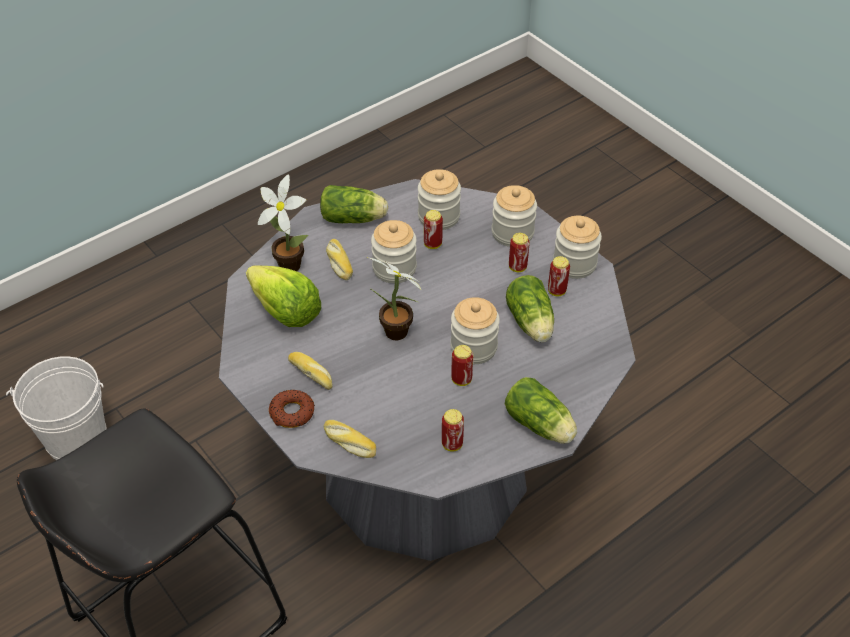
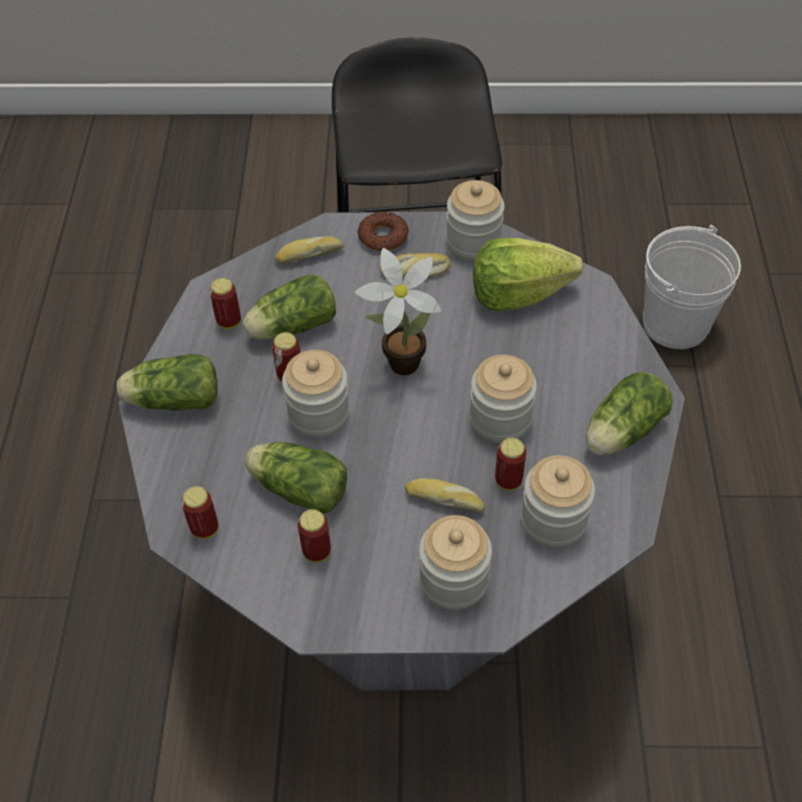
camera: 130 degrees right, 5 degrees up
(288, 263) = (592, 332): potted plant -> none
(338, 263) = (554, 374): bread -> bread (445, 499)
(423, 407) = (290, 327): none -> lettuce
(517, 267) = (391, 540): can -> can (205, 528)
(574, 264) = (339, 607): jar -> jar (473, 242)

